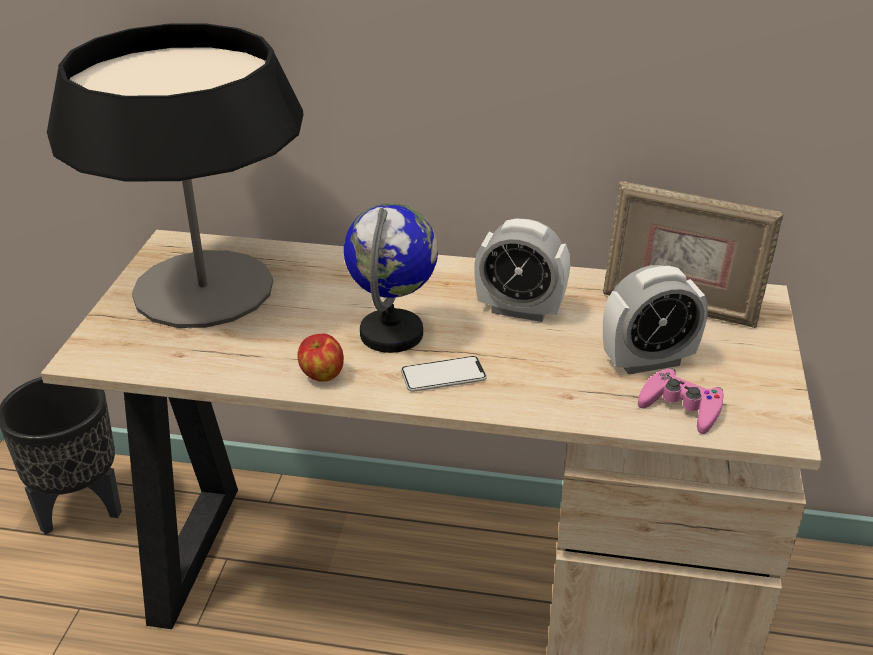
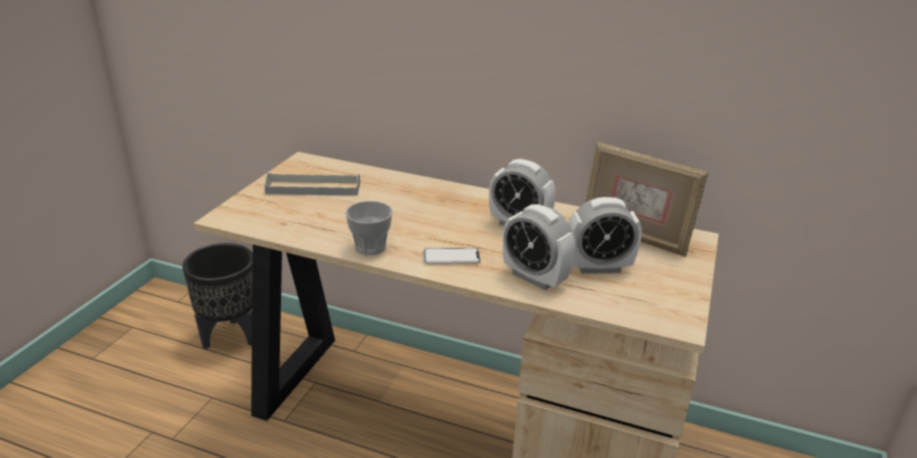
camera: 10 degrees right, 5 degrees down
(203, 289) = (313, 188): table lamp -> grey tray
(321, 375) = (370, 247): apple -> cup
(392, 333) = (427, 228): globe -> none
(568, 390) = (534, 277): none -> alarm clock
(681, 407) = (612, 298): pink game controller -> none

